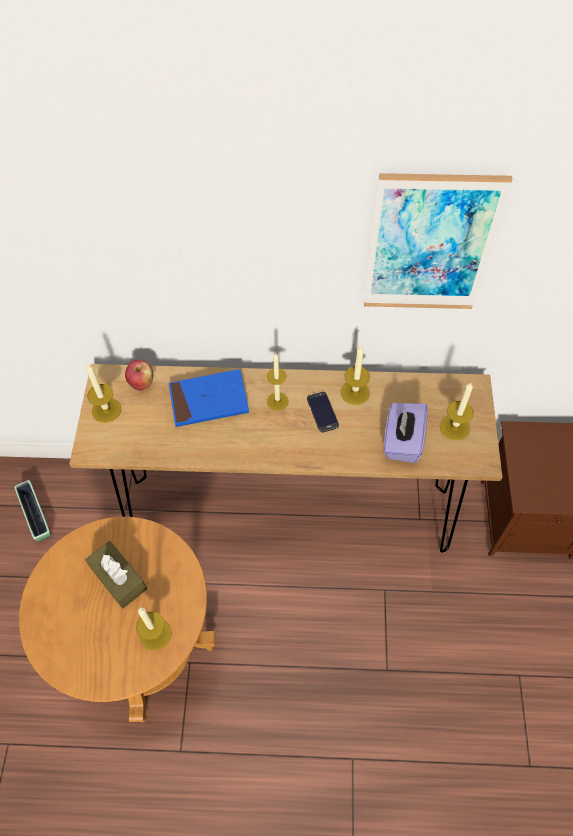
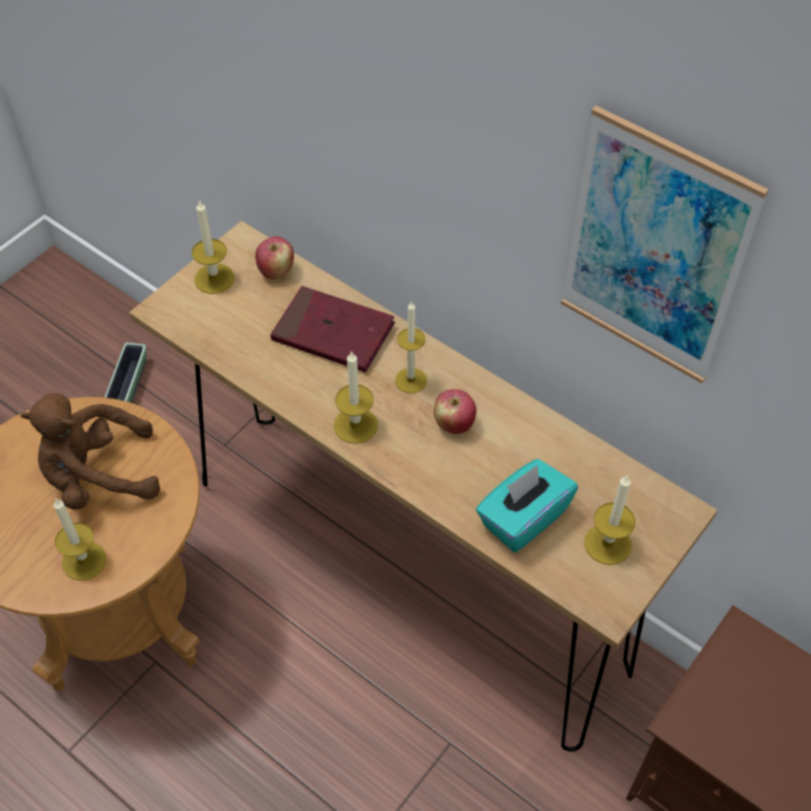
camera: 35 degrees right, 5 degrees down
(118, 578) = (97, 477): brown tissue box -> brown plush toy
(209, 400) = (333, 333): blue book -> red book
(322, 412) = (454, 424): phone -> apple
(355, 392) = (515, 425): candle -> candle (355, 425)
(402, 441) = (523, 518): purple tissue box -> turquoise tissue box

